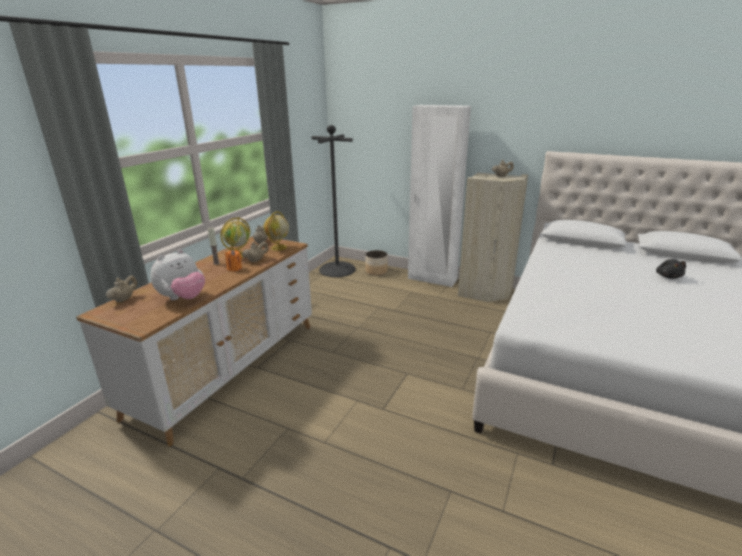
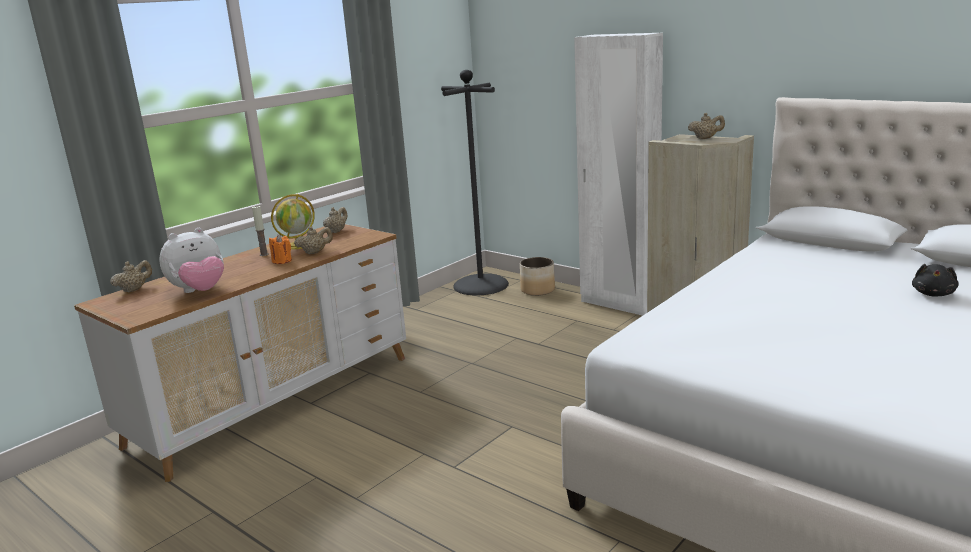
camera: 15 degrees right, 5 degrees down
(278, 248) = (354, 239): globe -> none

